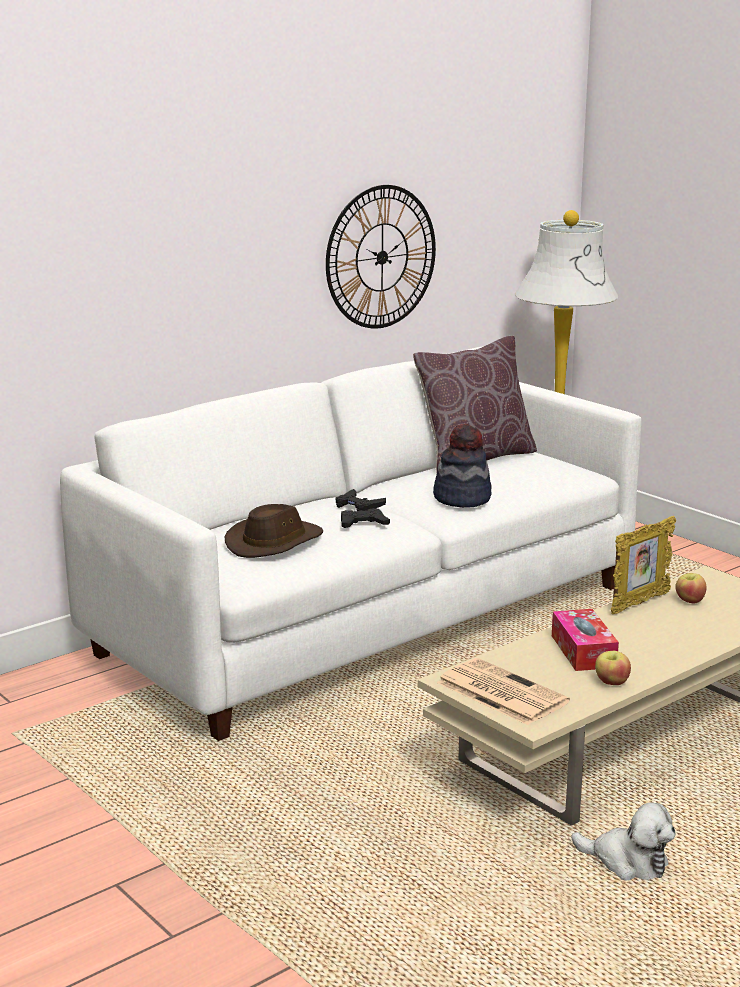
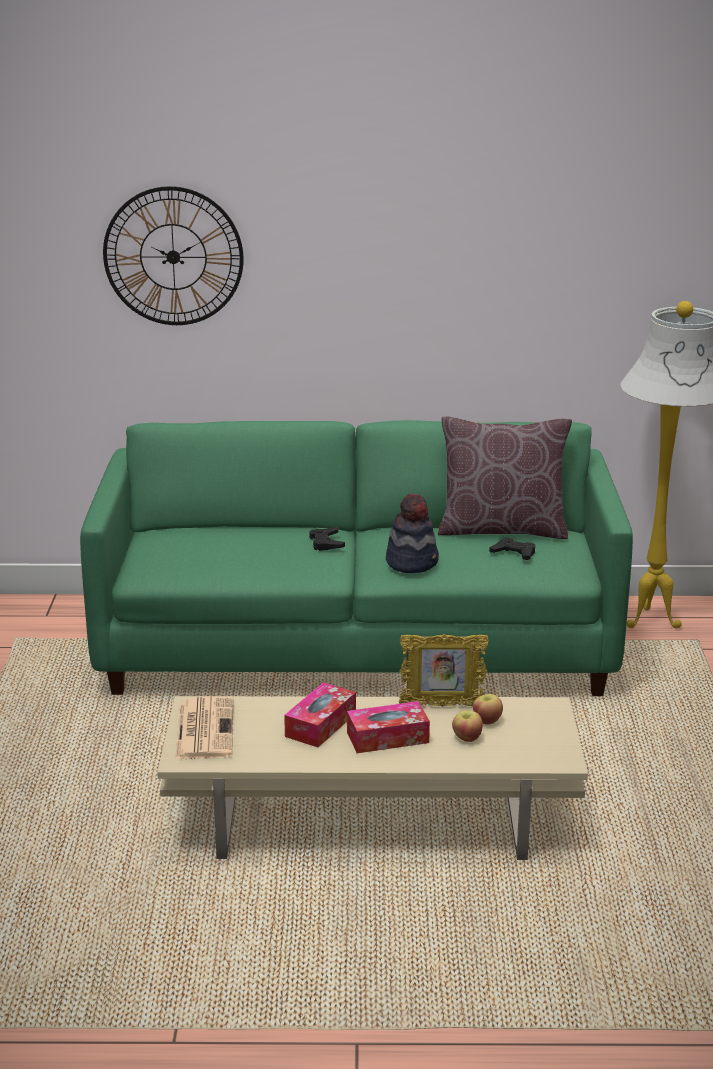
camera: 40 degrees right, 5 degrees up
(275, 542) = (212, 552): brown hat -> none
(363, 524) = (298, 559): black game controller -> black game controller (513, 553)
(370, 620) = (357, 647): white sofa -> green sofa
(381, 257) = (469, 317): wall clock -> wall clock (173, 257)
(611, 682) = (290, 756): apple -> apple (466, 738)
(627, 862) = (207, 902): plush toy -> none
(650, 639) = (387, 737): none -> tissue box

